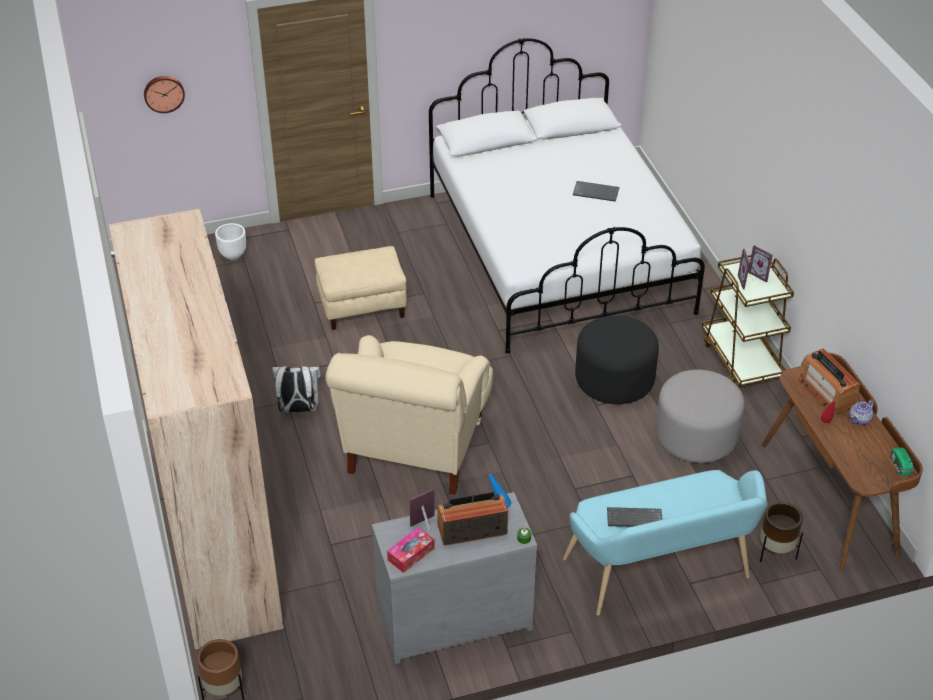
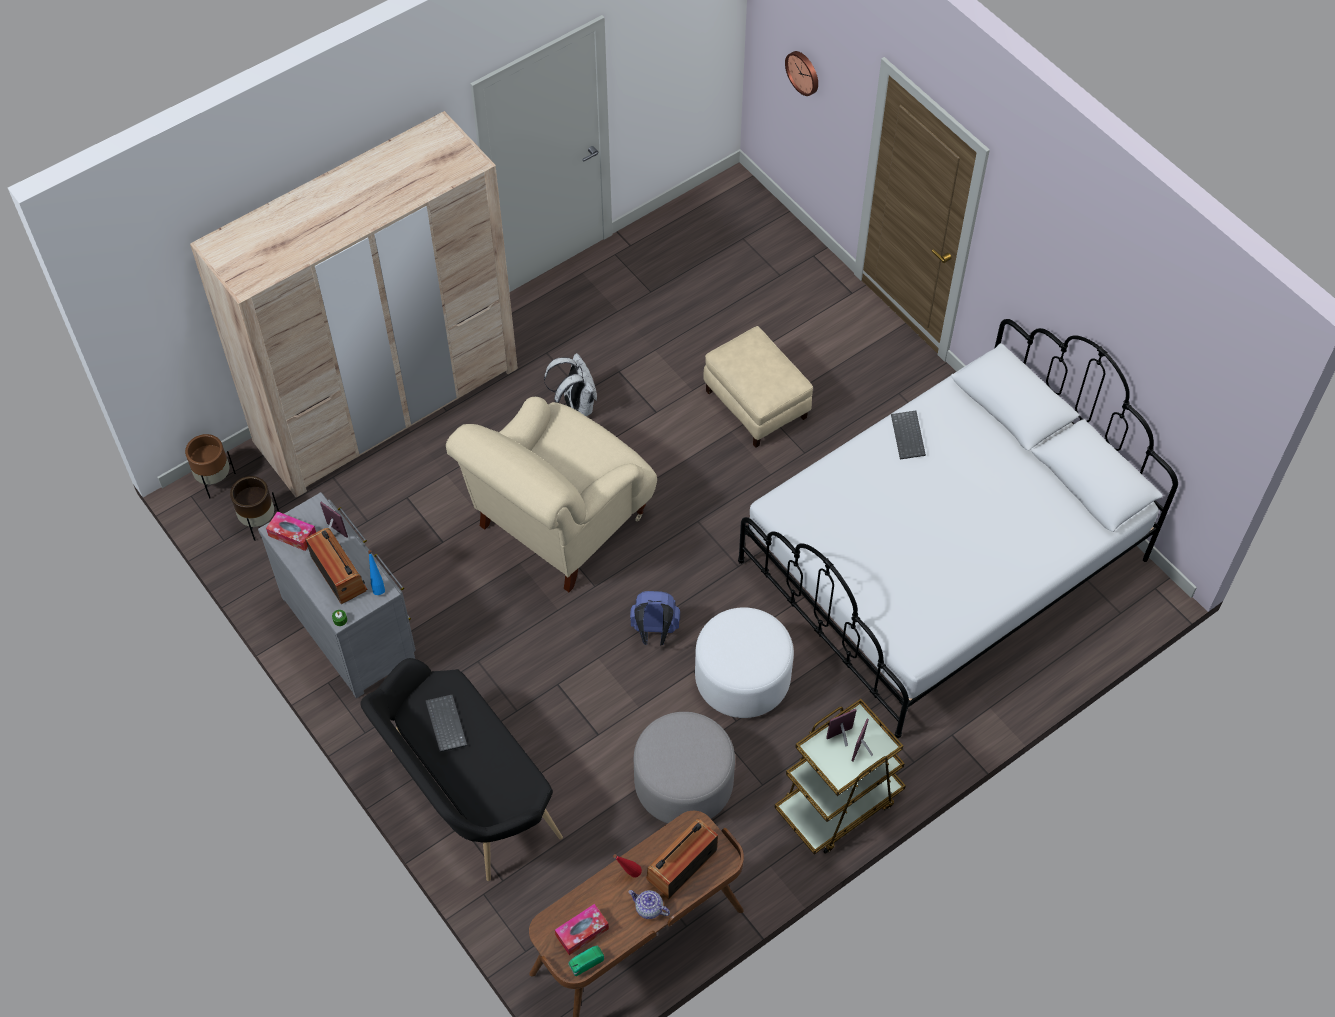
camera: 70 degrees right, 15 degrees up
(233, 254) = (785, 262): white planter -> none
(415, 448) = (560, 524): beige armchair -> beige armchair turned 45 degrees counterclockwise
(550, 418) = (654, 632): none -> blue backpack
(596, 192) = (963, 543): keyboard -> keyboard (909, 436)
(614, 380) = (742, 678): black ottoman -> white ottoman
(661, 574) = (465, 795): turquoise bench -> black bench
(775, 552) = (534, 900): brown planter -> brown planter (259, 522)
(872, 462) = (582, 932): none -> tissue box

